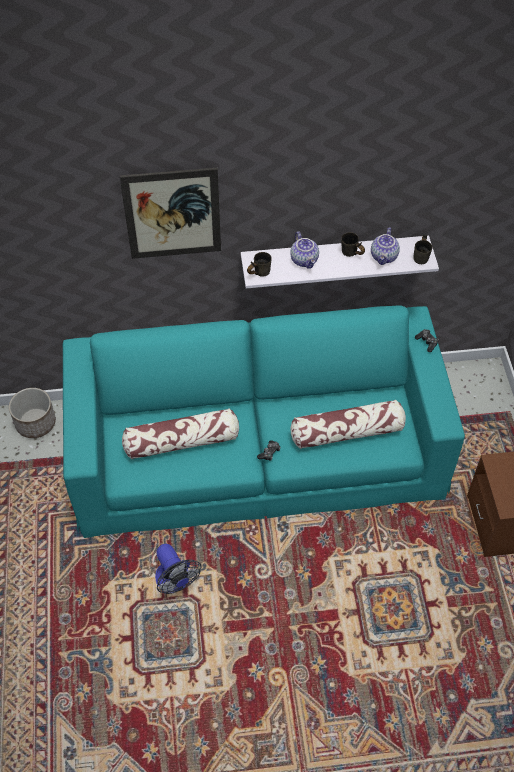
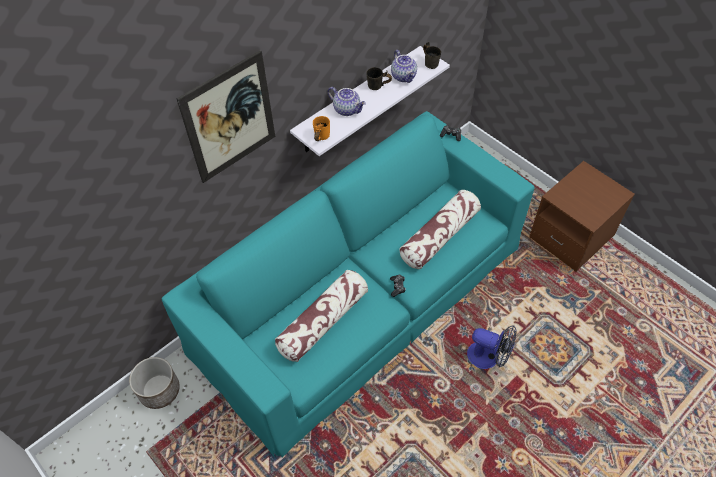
camera: 35 degrees left, 0 degrees up
(175, 582) = (385, 440): fan -> fan (488, 357)
(258, 272) = (319, 138): grey mug -> orange mug

